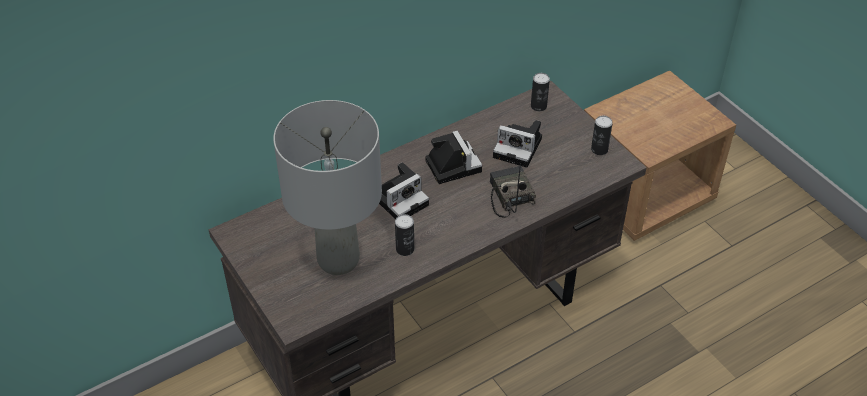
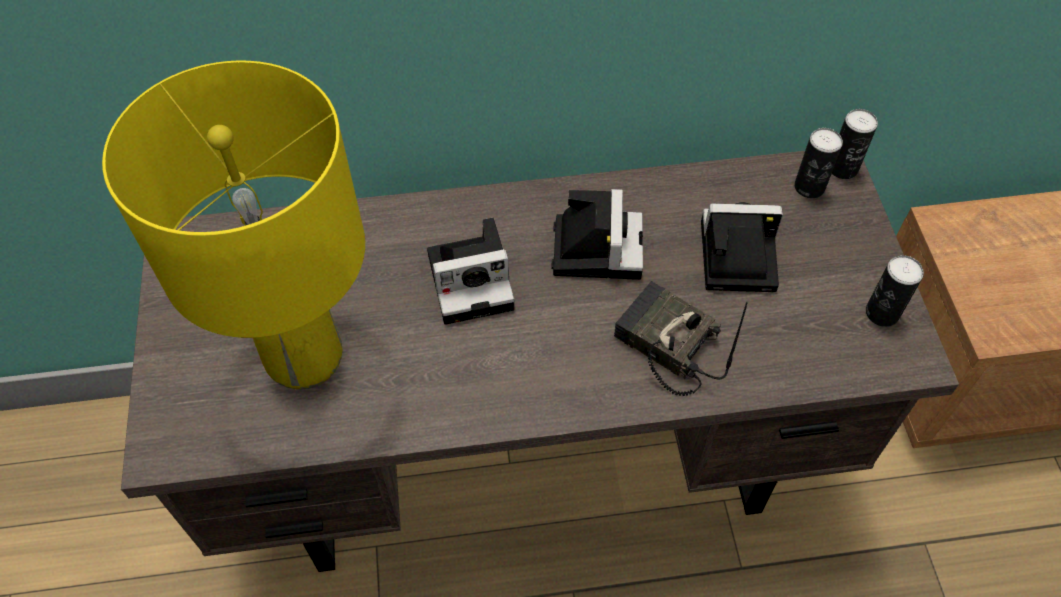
camera: 25 degrees right, 10 degrees up
(338, 260) = (303, 358): grey table lamp -> yellow table lamp
(405, 249) = (424, 381): can -> can (842, 168)
(509, 195) = (664, 345): radio -> radio turned 60 degrees counterclockwise
(519, 148) = (733, 256): camera -> camera turned 135 degrees clockwise

